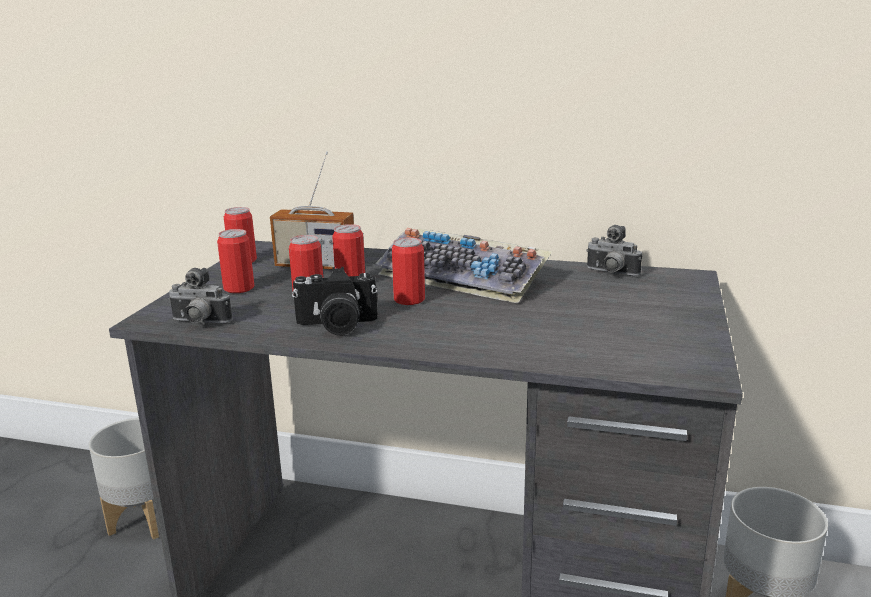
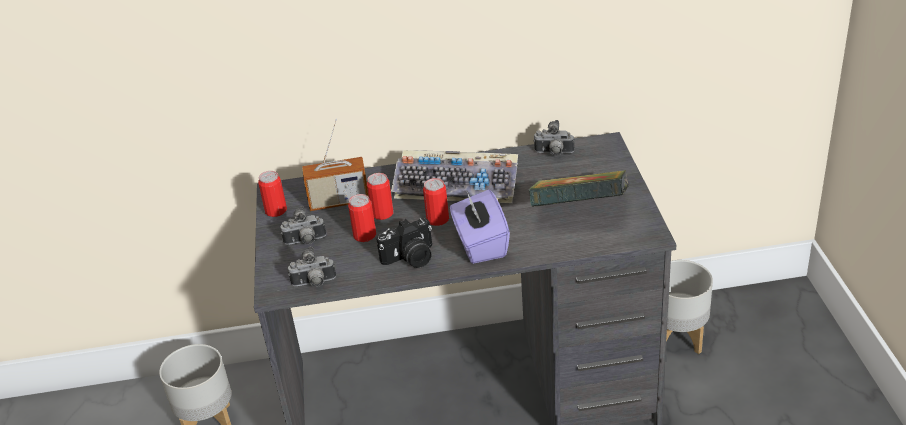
camera: 20 degrees left, 15 degrees up
(239, 288) = (305, 242): can -> camera
(439, 331) = (480, 244): none -> purple tissue box
(604, 329) = (579, 213): none -> book

